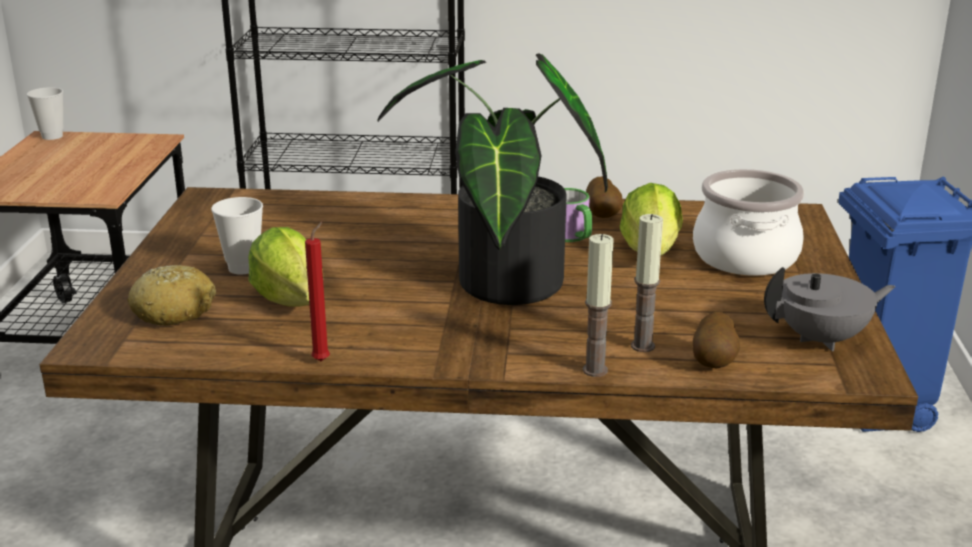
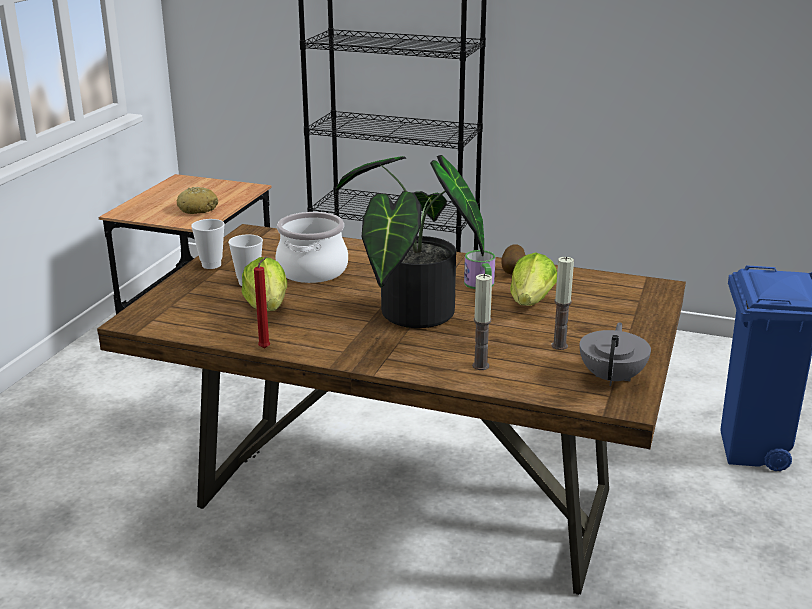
camera: 15 degrees right, 0 degrees up
(52, 136) = (184, 179): cup -> cup (211, 265)
(174, 311) = (191, 305): bread -> bread (198, 209)
(595, 370) = (437, 377): candle -> candle (559, 346)
(714, 363) = (523, 383): potato -> none
(744, 257) = (596, 314): cooking pot -> cooking pot (311, 271)
(822, 339) = (612, 377): grey teapot -> grey teapot turned 75 degrees counterclockwise

